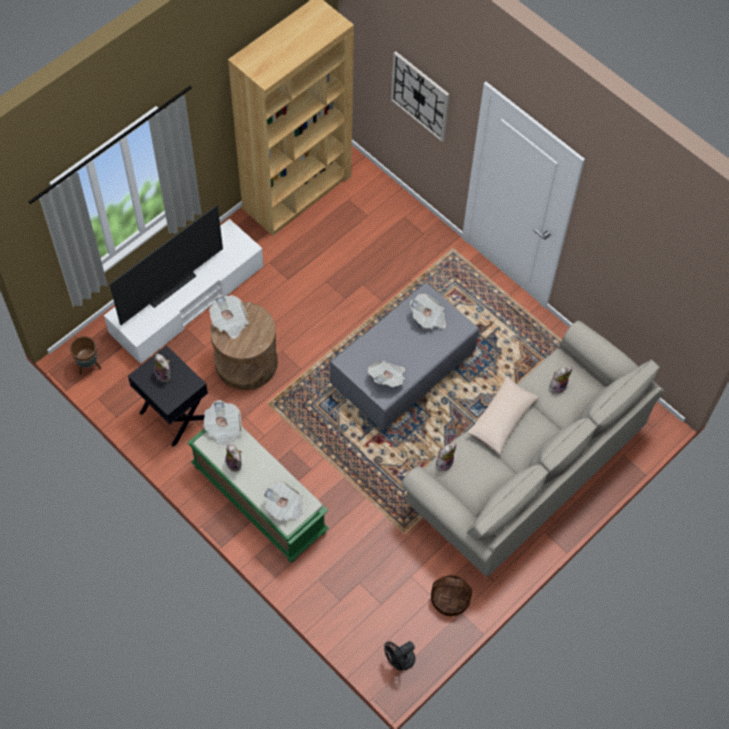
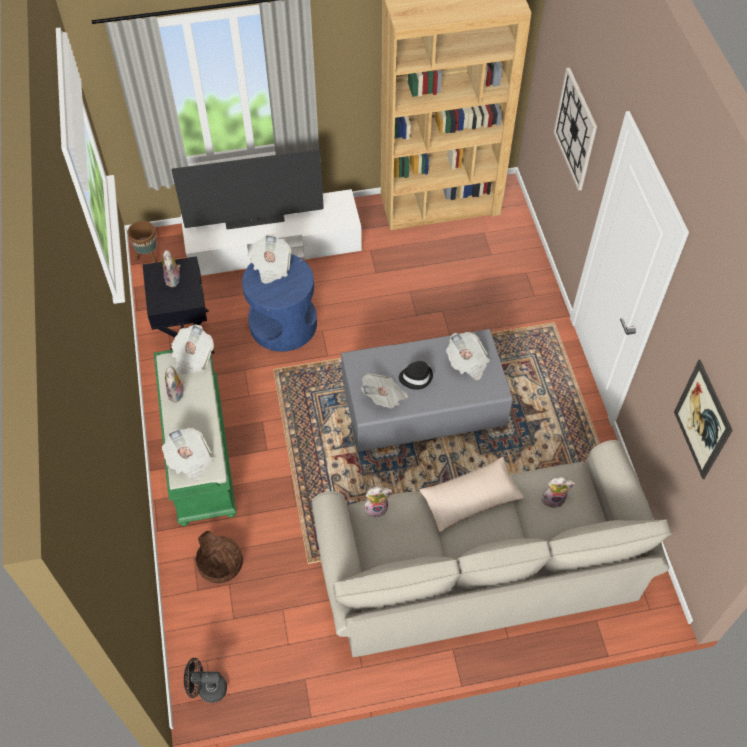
camera: 35 degrees right, 5 degrees down
(246, 362) = (283, 323): brown side table -> blue side table
(399, 350) = (416, 377): none -> black hat
(449, 599) = (304, 657): basket -> basket (220, 564)
(645, 280) = (702, 420): none -> picture

